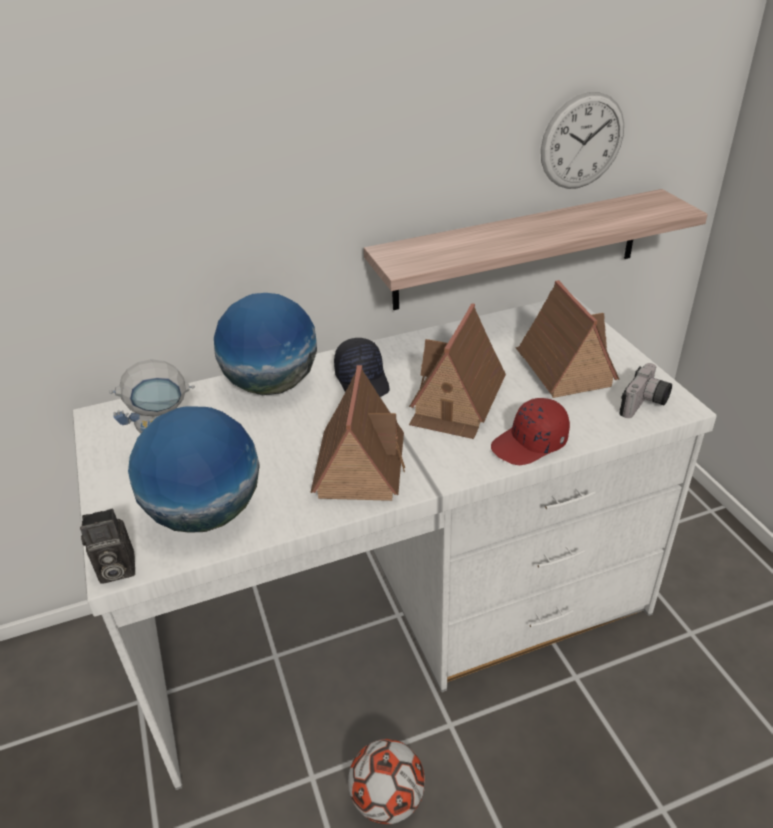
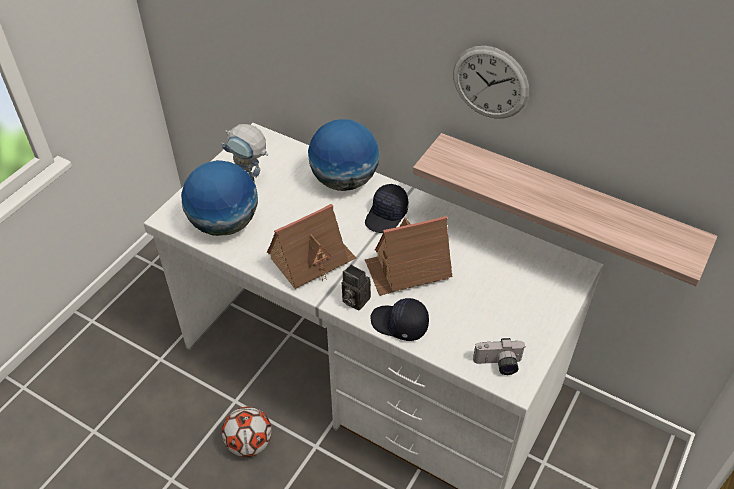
camera: 50 degrees right, 10 degrees up
(115, 570) = (165, 219): camera -> camera (354, 300)
(530, 444) = (399, 324): red cap -> black cap
(562, 368) = (498, 303): toy house -> none
(582, 141) = (637, 156): wall clock -> wall clock (490, 82)

